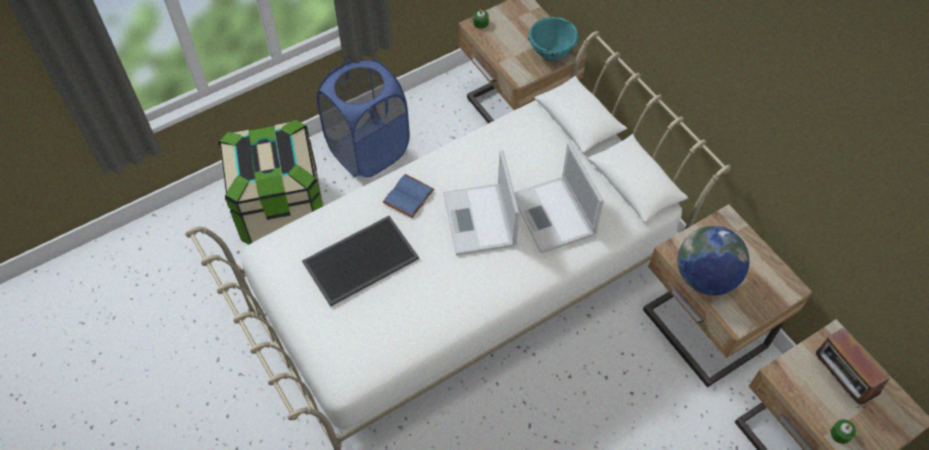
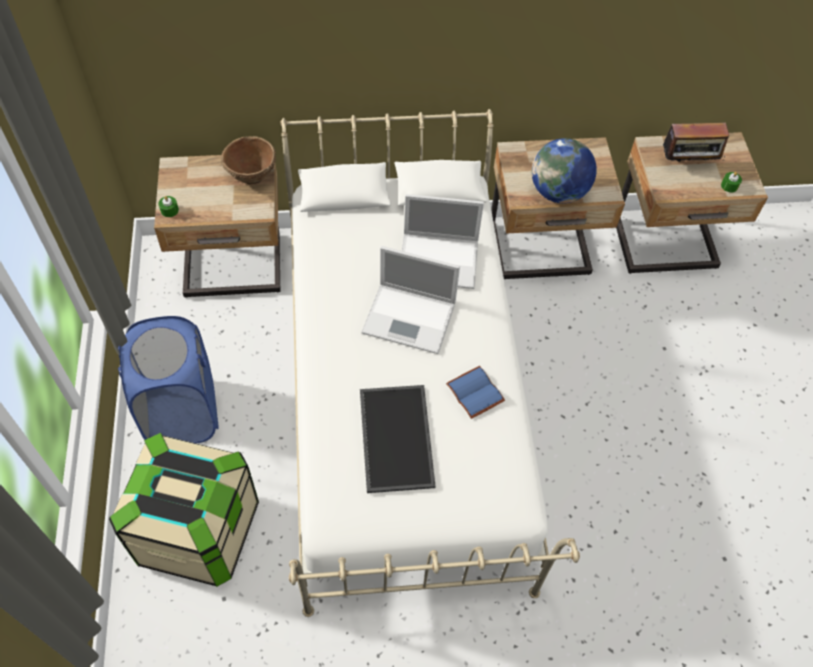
camera: 65 degrees left, 0 degrees up
(409, 198) = (347, 364): blue book -> blue book (476, 393)
(551, 53) = (252, 176): turquoise bowl -> brown bowl

